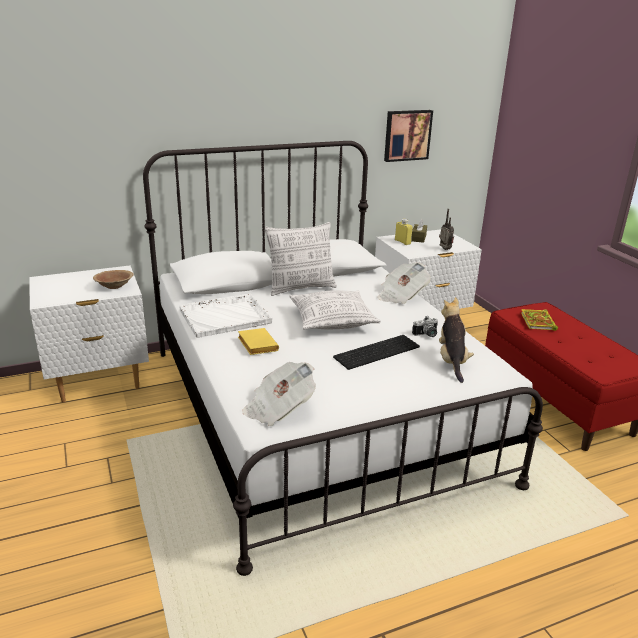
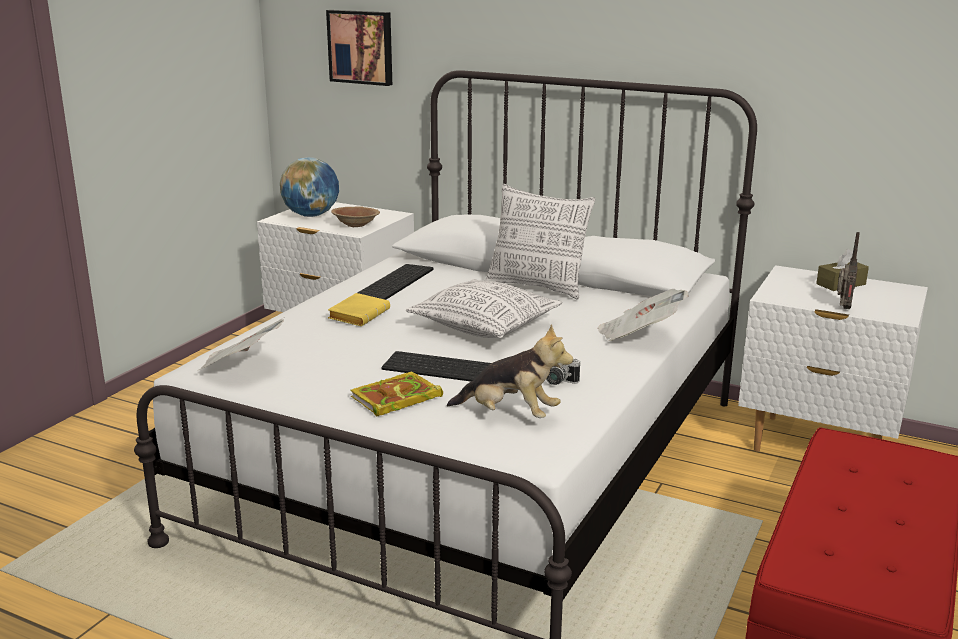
camera: 50 degrees right, 5 degrees down
(62, 290) = (311, 215): none -> globe
(226, 316) = (395, 283): white tray -> keyboard
(402, 242) = (798, 281): yellow bottle -> none
(407, 135) = (851, 95): picture -> picture (361, 47)
(452, 361) = (510, 415): plush toy -> plush toy turned 60 degrees clockwise
(538, 322) = (864, 470): book -> book (395, 399)

